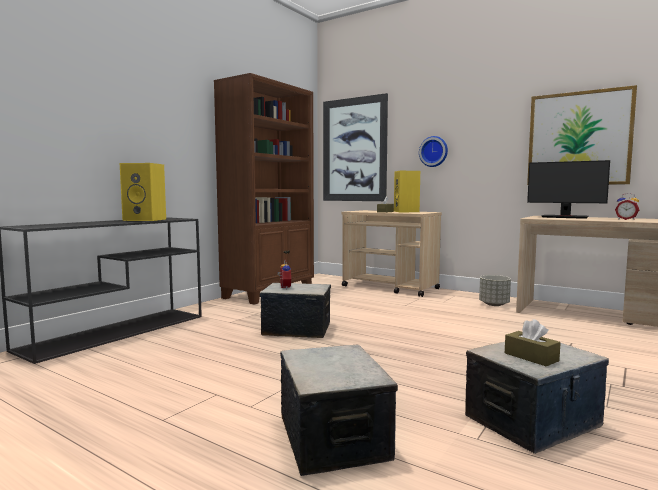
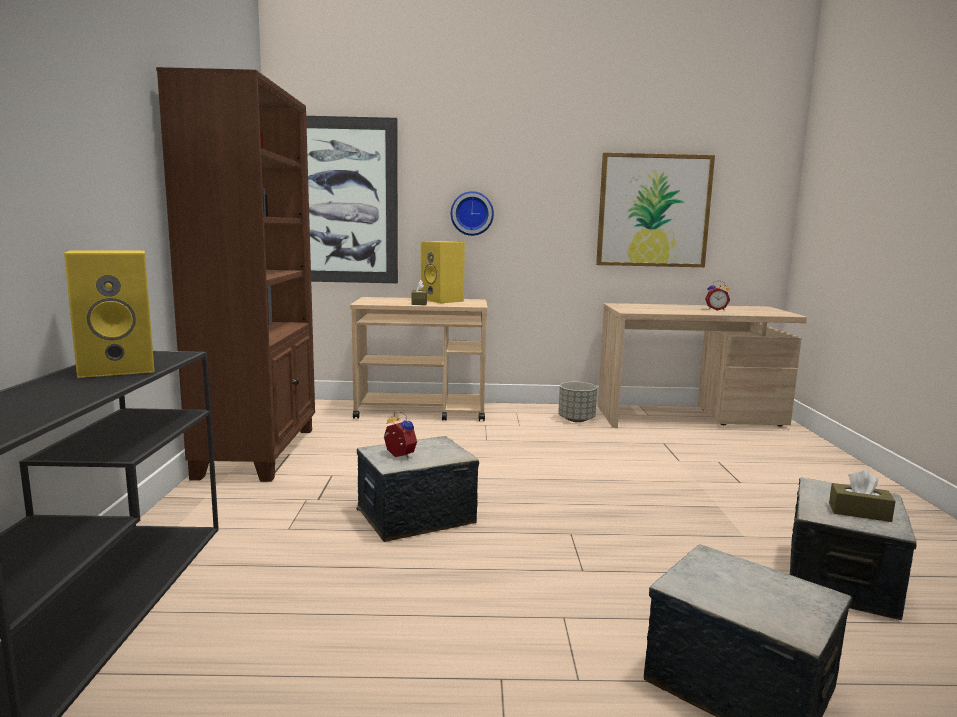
camera: 35 degrees left, 5 degrees up
(565, 217) = (649, 307): monitor -> none

